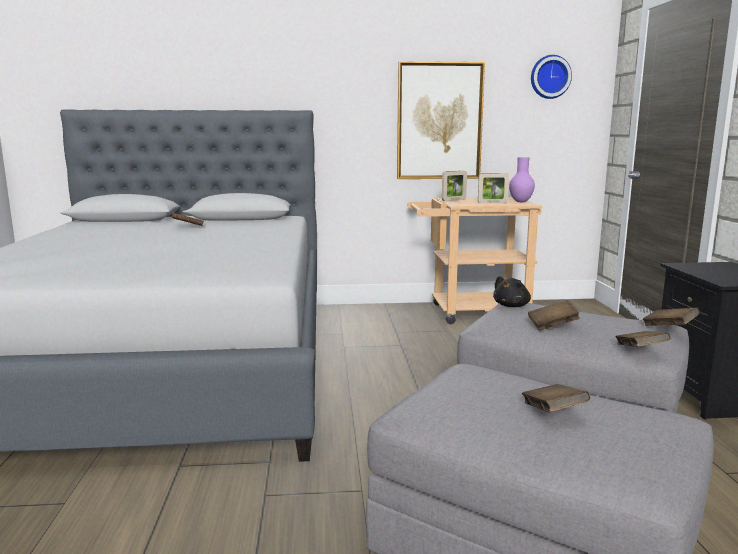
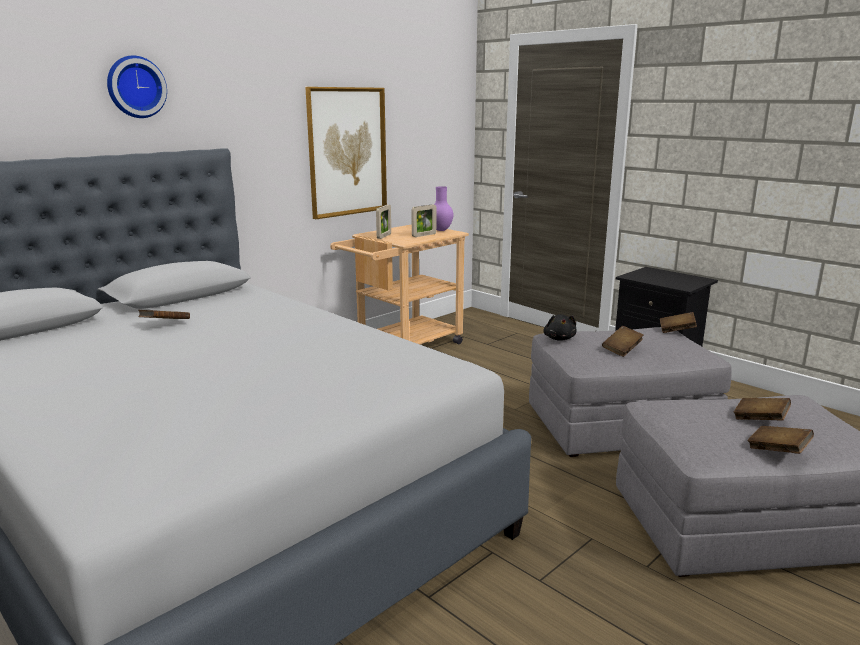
camera: 40 degrees left, 5 degrees up
(549, 77) = (432, 102): wall clock -> wall clock (135, 87)
(640, 351) = (700, 355): brown book -> brown book (778, 451)

